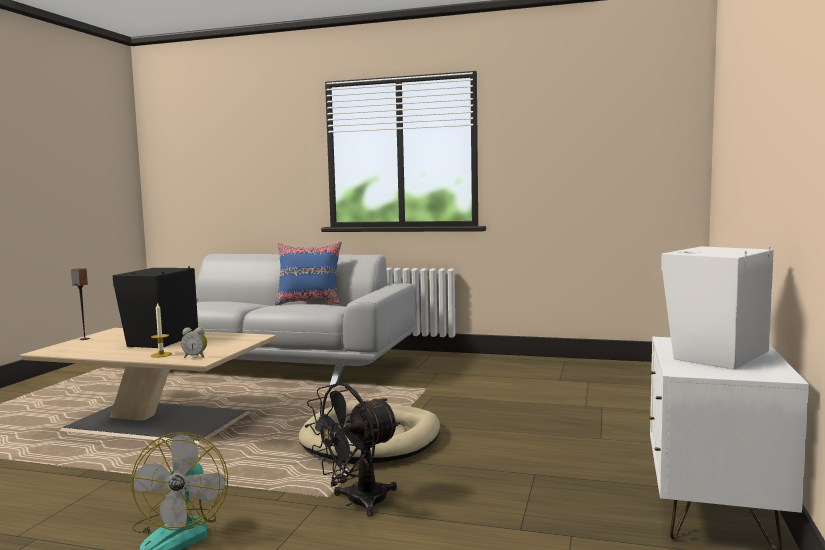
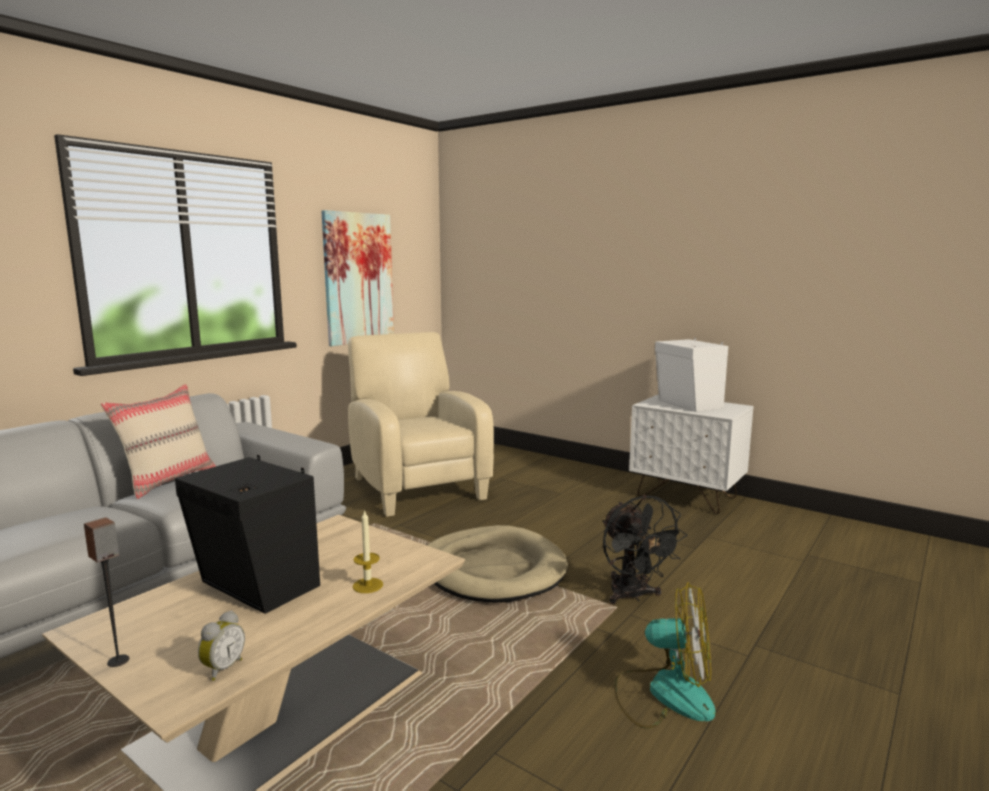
camera: 70 degrees left, 5 degrees up
(195, 357) = (410, 563): alarm clock -> alarm clock (222, 668)
(309, 302) = (168, 480): blue pillow -> beige pillow
(526, 384) = (416, 486): none -> beige armchair
(571, 169) = (358, 278): none -> picture

